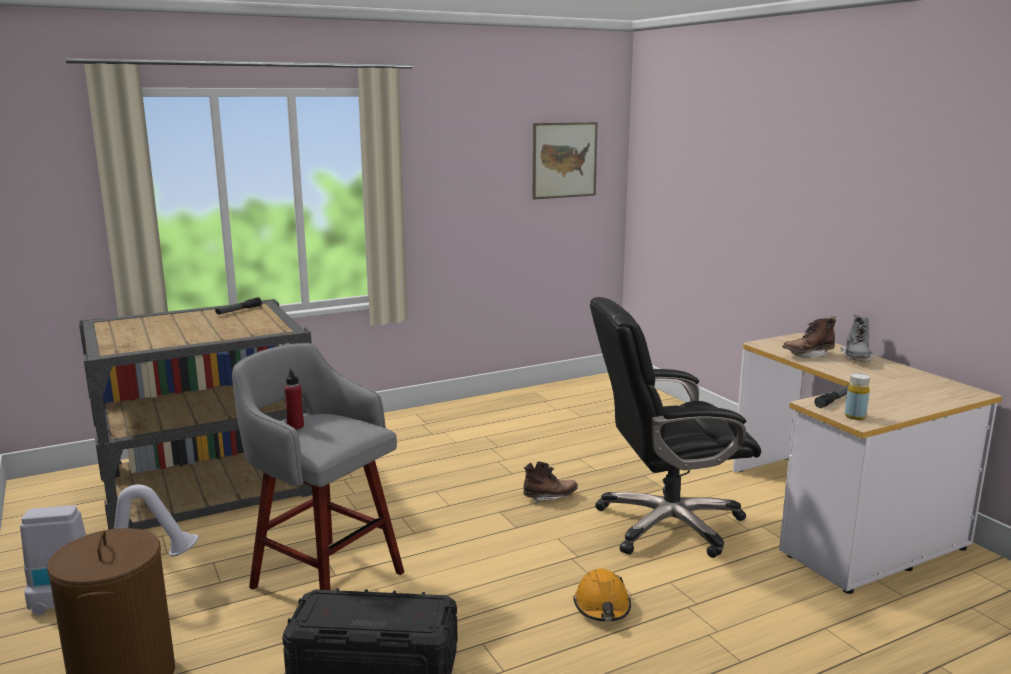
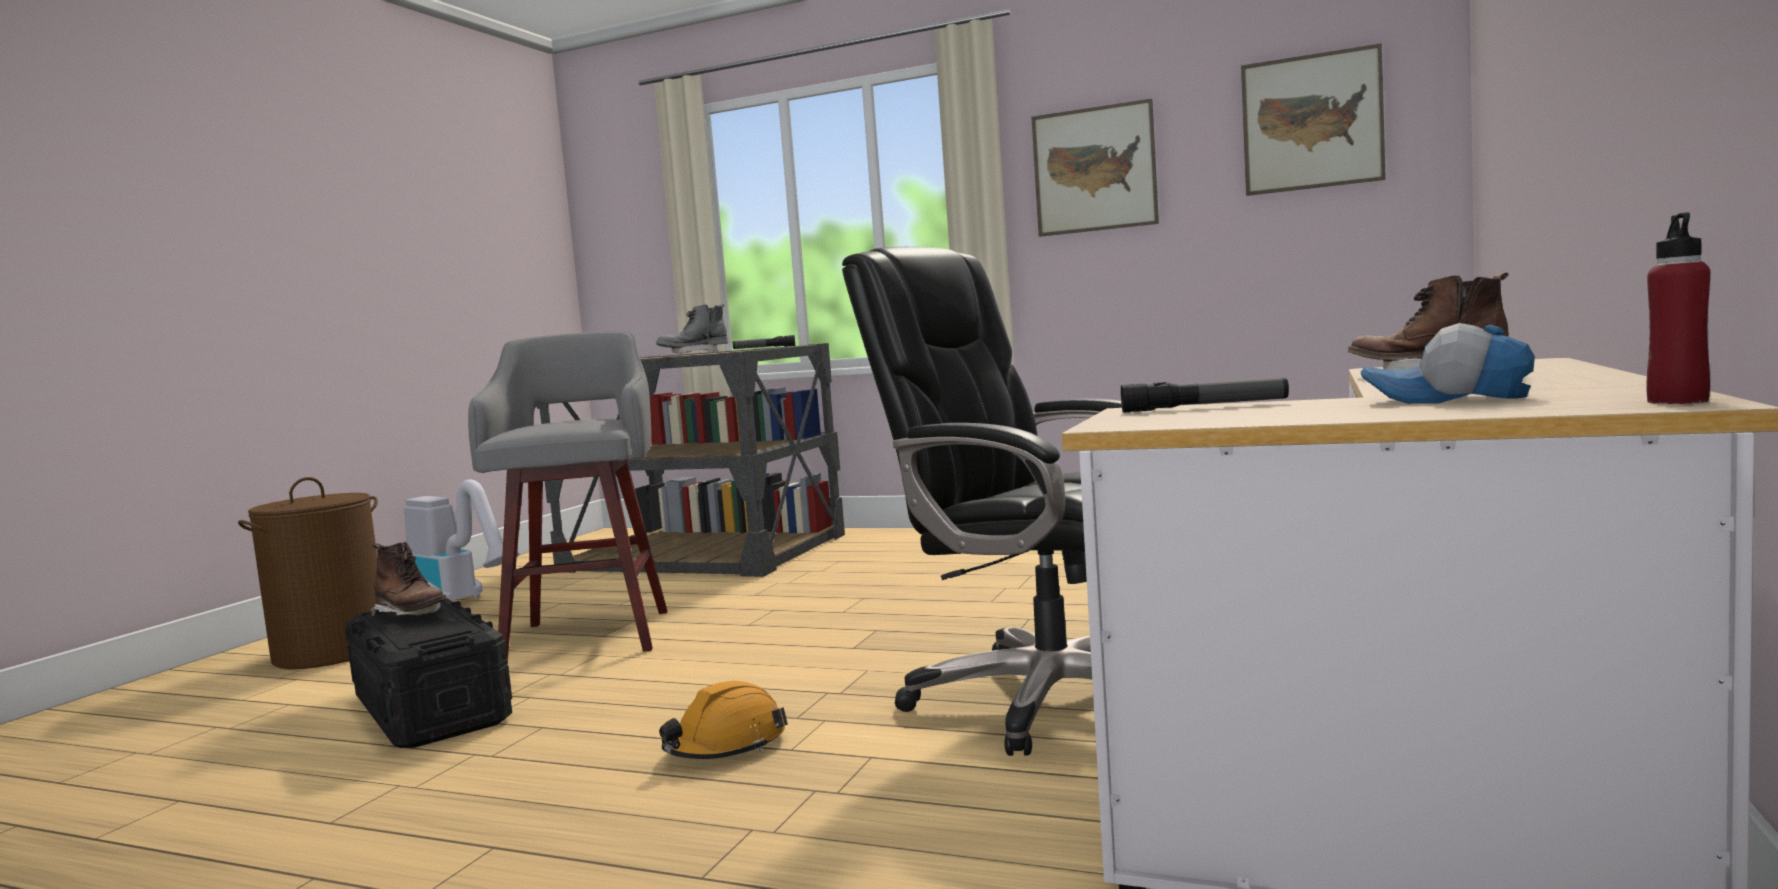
camera: 50 degrees right, 10 degrees down
(295, 426) = (554, 420): red bottle -> red bottle (1677, 401)
(451, 176) = (1094, 169): none -> picture
(550, 498) = (969, 632): brown boot -> brown boot (411, 615)
(855, 416) = (1141, 420): yellow bottle -> none
(856, 358) = (1543, 374): grey boot -> grey boot (694, 354)
(900, 389) = (1446, 399): none -> cap

